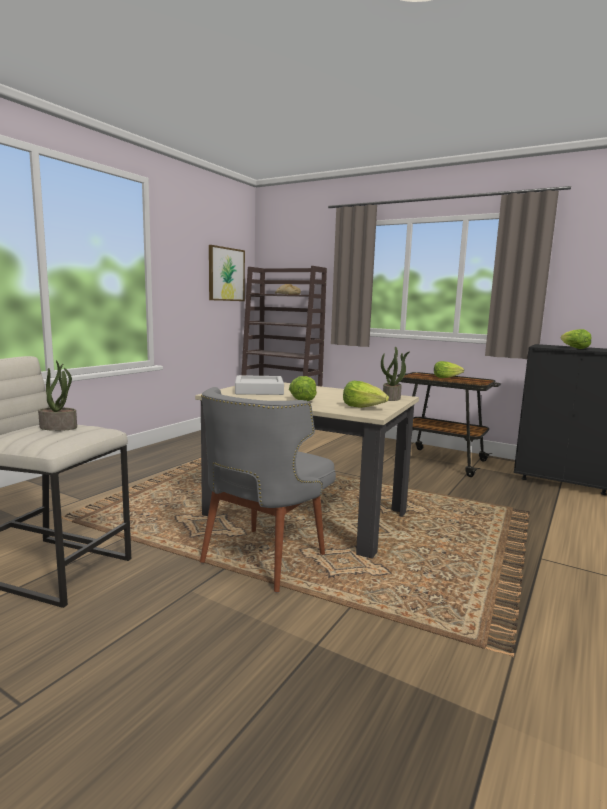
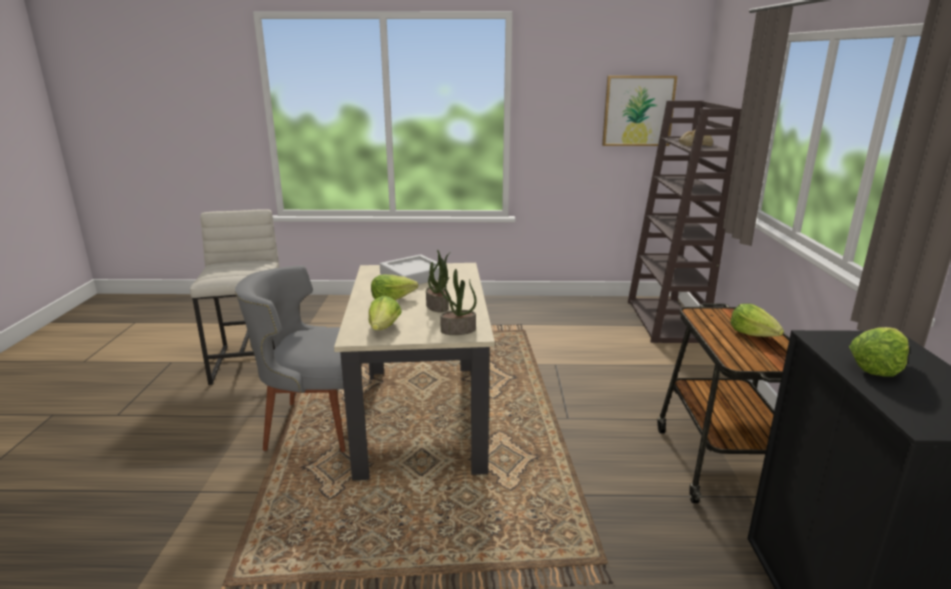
camera: 60 degrees right, 10 degrees up
(59, 427) = (239, 267): potted plant -> potted plant (438, 306)

